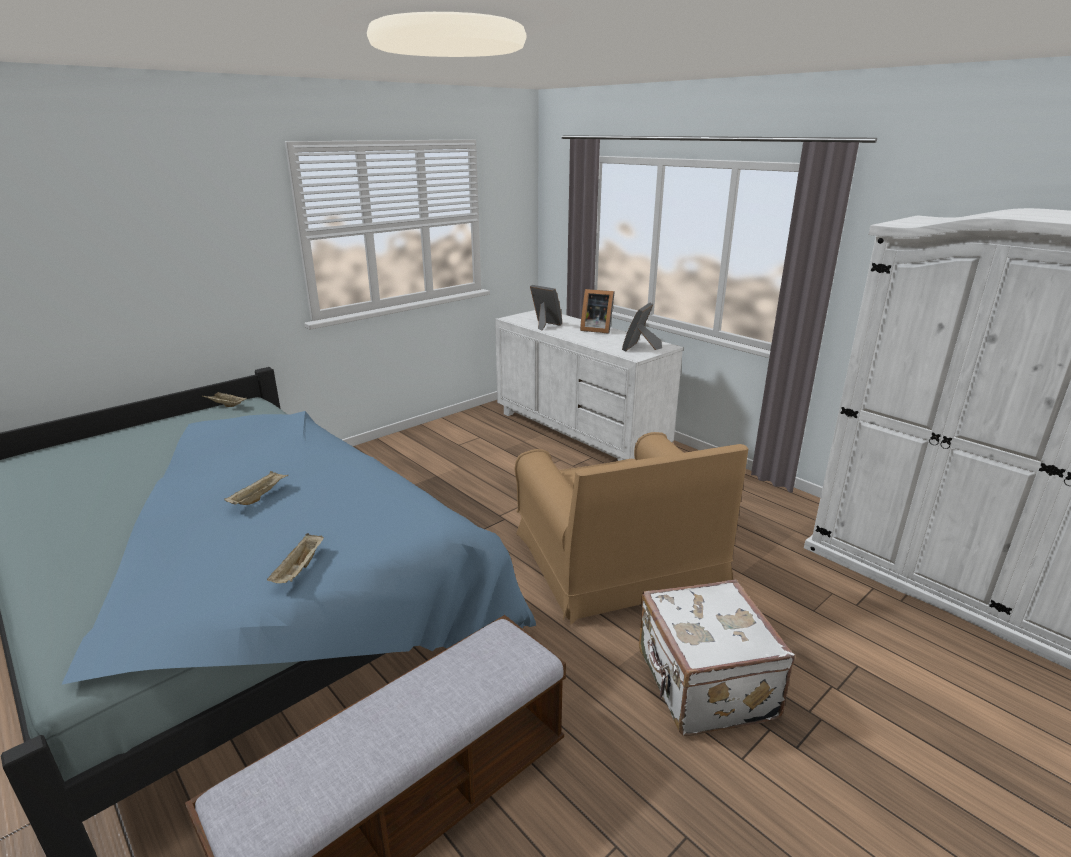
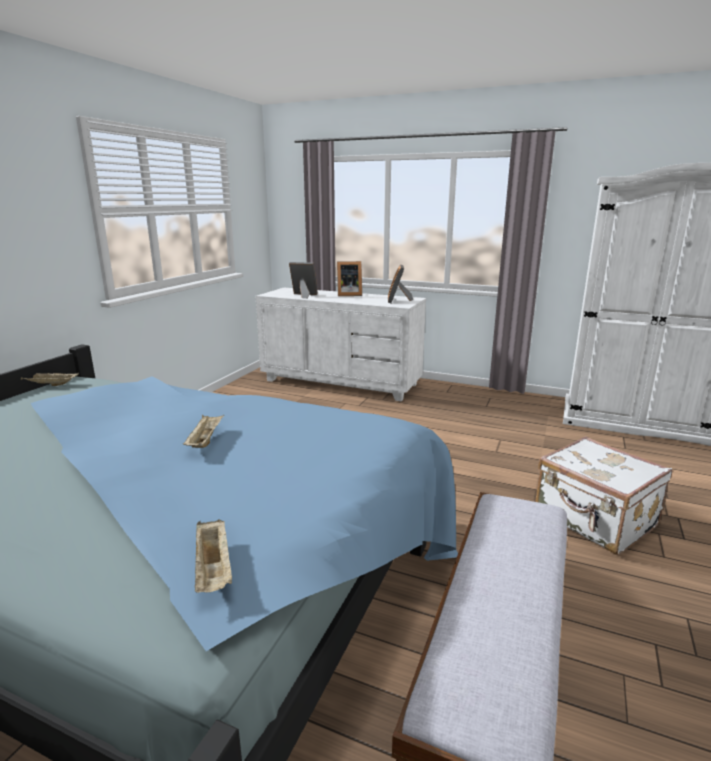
camera: 25 degrees left, 5 degrees down
(299, 570) = (331, 482): beige tray -> beige tray (214, 569)
(618, 559) = (456, 457): brown armchair -> none

